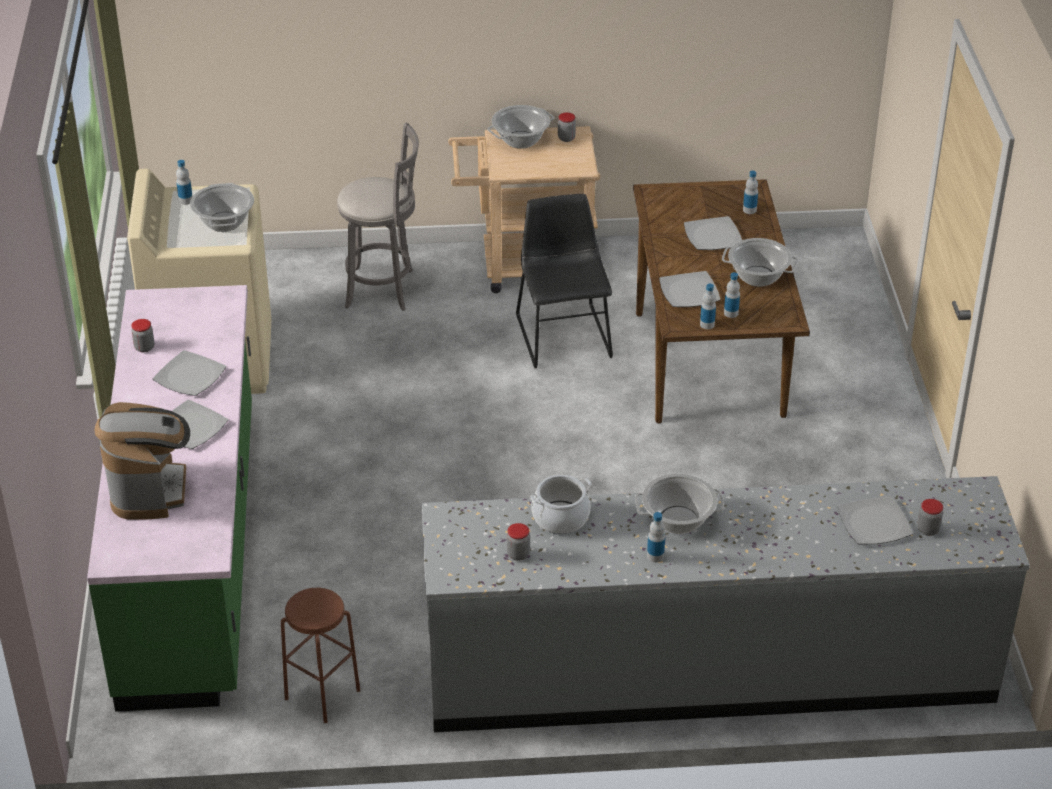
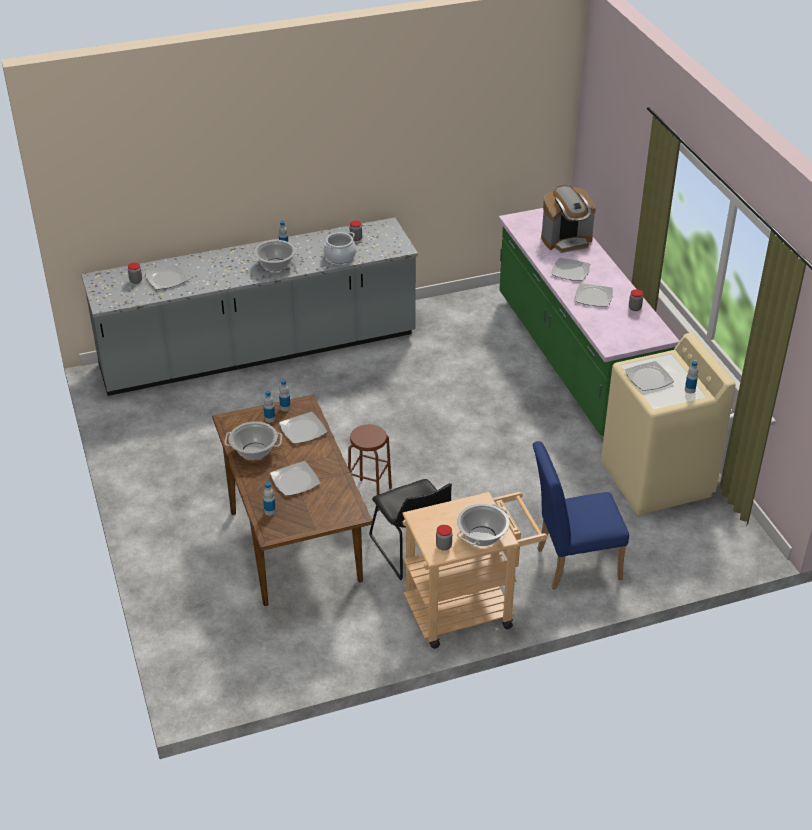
camera: 165 degrees right, 0 degrees up
(150, 490) = (566, 240): coffee machine -> coffee machine turned 90 degrees counterclockwise
(224, 222) = (648, 378): cooking pot -> plate
(322, 694) = (459, 311): brown stool -> brown stool (370, 494)
(384, 289) = (571, 564): grey stool -> blue chair

